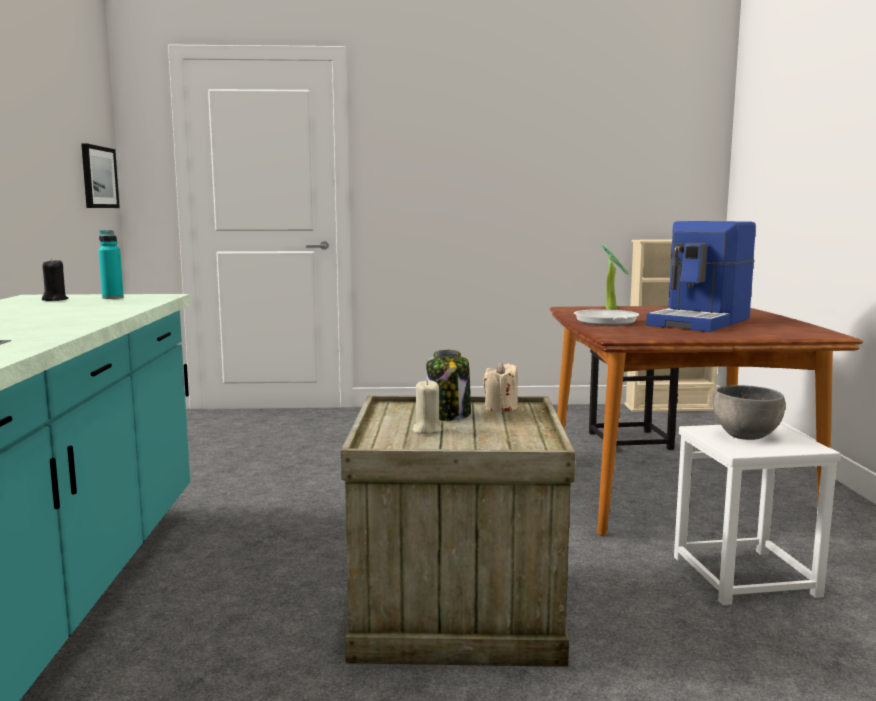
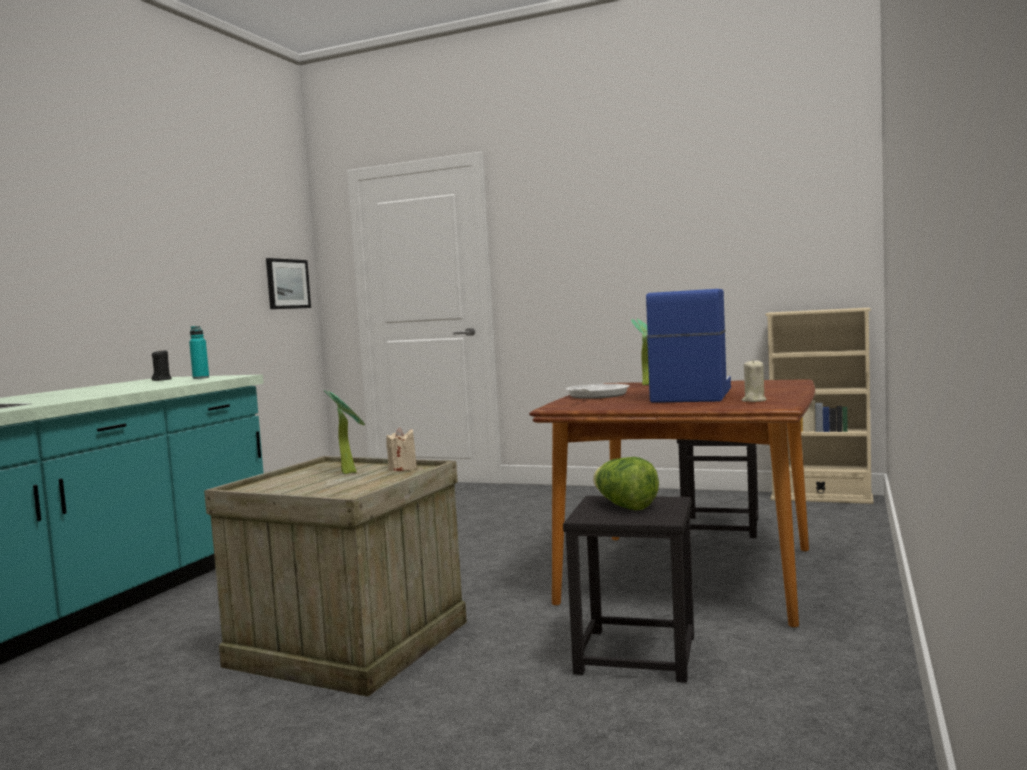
camera: 25 degrees right, 5 degrees down
(426, 430) = (304, 481): beige candle -> beige candle (754, 400)
(449, 415) = (350, 472): jar -> potted plant
(701, 322) = (690, 395): coffee machine -> coffee machine turned 135 degrees clockwise
(745, 436) = (624, 506): grey bowl -> lettuce
(745, 576) = (635, 655): white stool -> black stool

